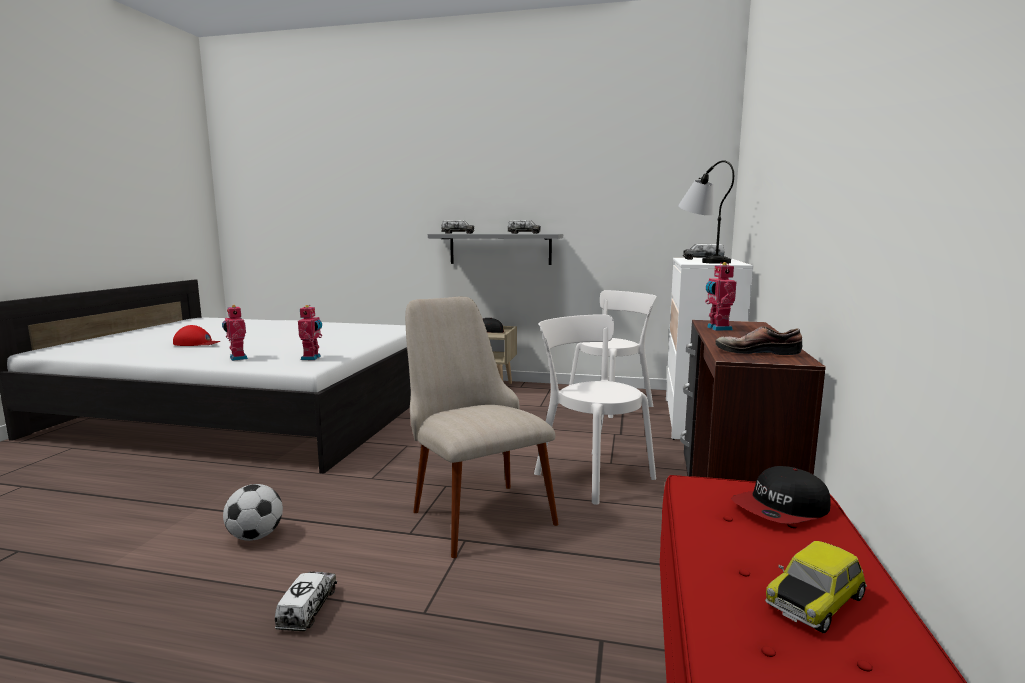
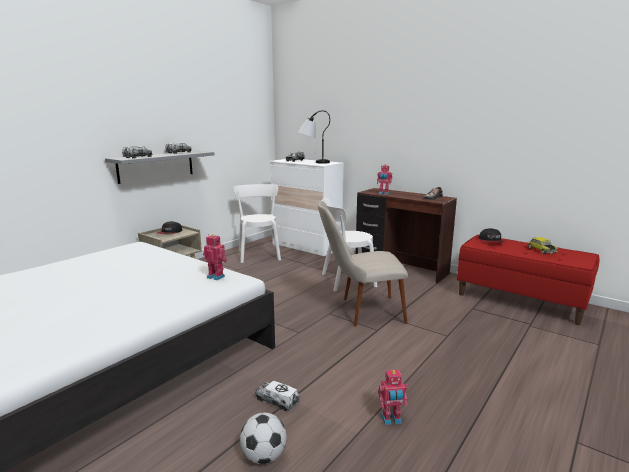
camera: 65 degrees left, 5 degrees up
(196, 343) = (60, 318): red cap -> none
(237, 358) = (175, 300): toy robot -> toy robot (391, 420)
(255, 536) = (352, 375): football -> football (264, 456)
(308, 609) = (435, 362): toy truck -> toy truck (277, 401)

